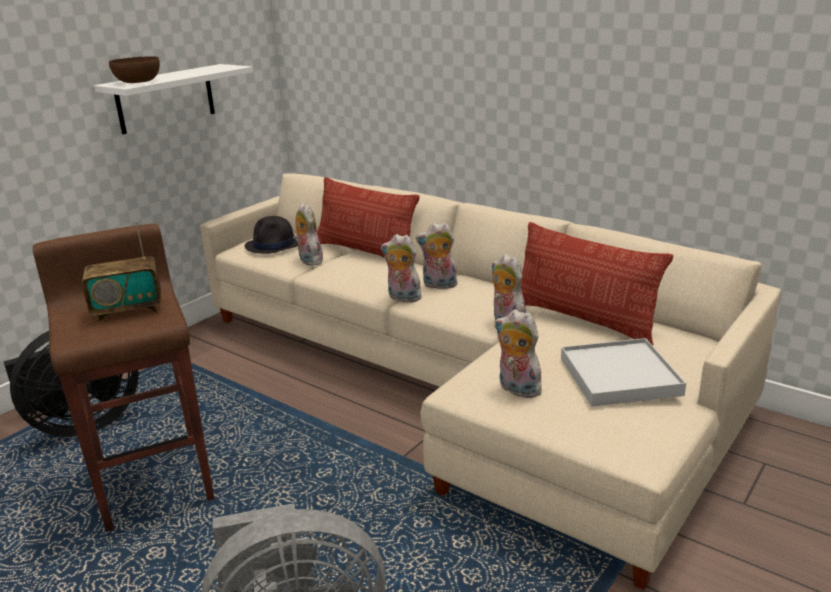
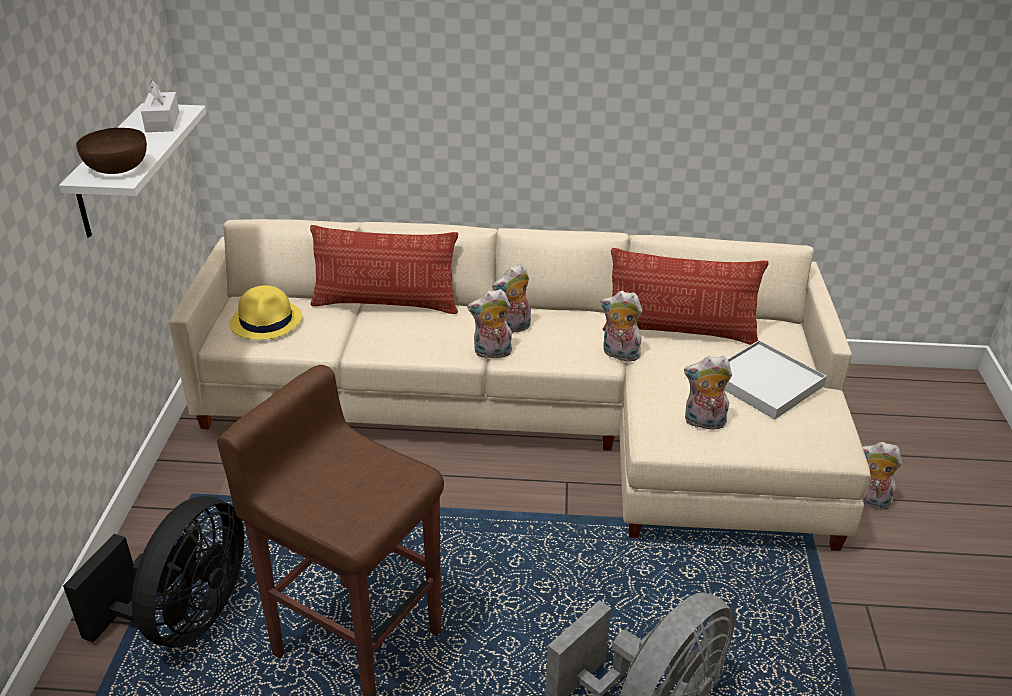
camera: 35 degrees left, 10 degrees up
(128, 310) = (353, 475): radio -> none
(210, 69) = (162, 122): none -> white tissue box
(274, 245) = (267, 321): black hat -> yellow hat
(308, 260) = (333, 332): plush toy -> plush toy (869, 501)

